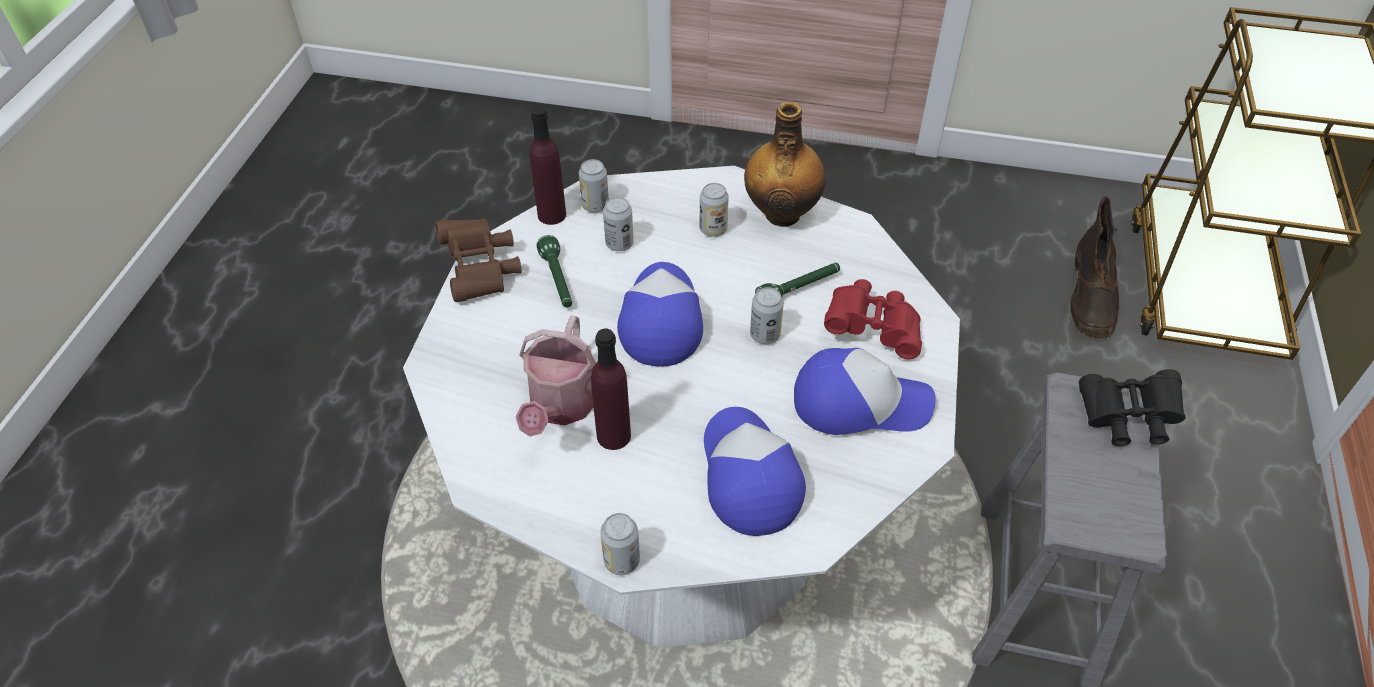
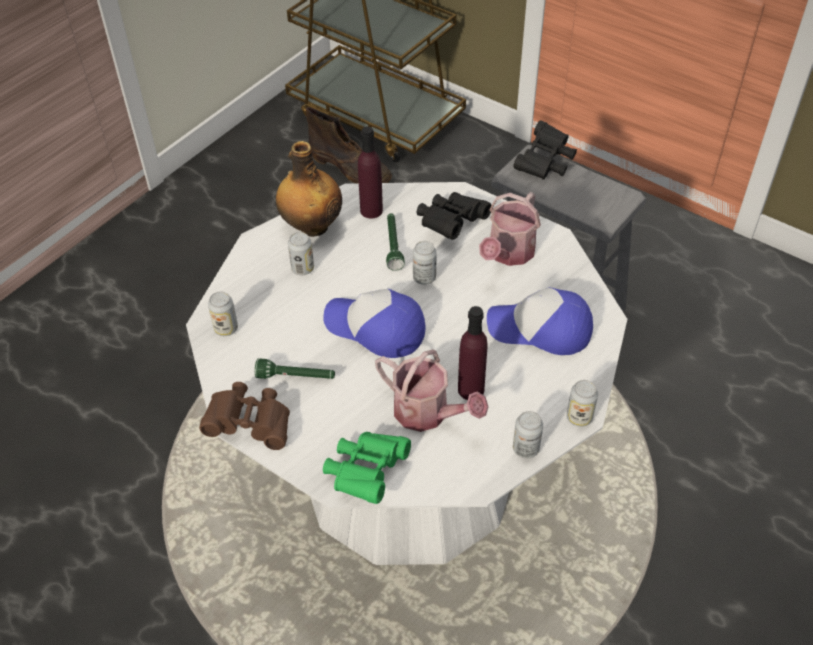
camera: 65 degrees left, 0 degrees up
(456, 382) = (366, 473): none -> green binoculars
(552, 215) = (217, 359): purple bottle -> purple bottle (371, 210)
(619, 244) = (280, 327): can -> can (525, 449)
(859, 402) = (508, 254): cap -> watering can
(873, 329) = (451, 224): red binoculars -> black binoculars

